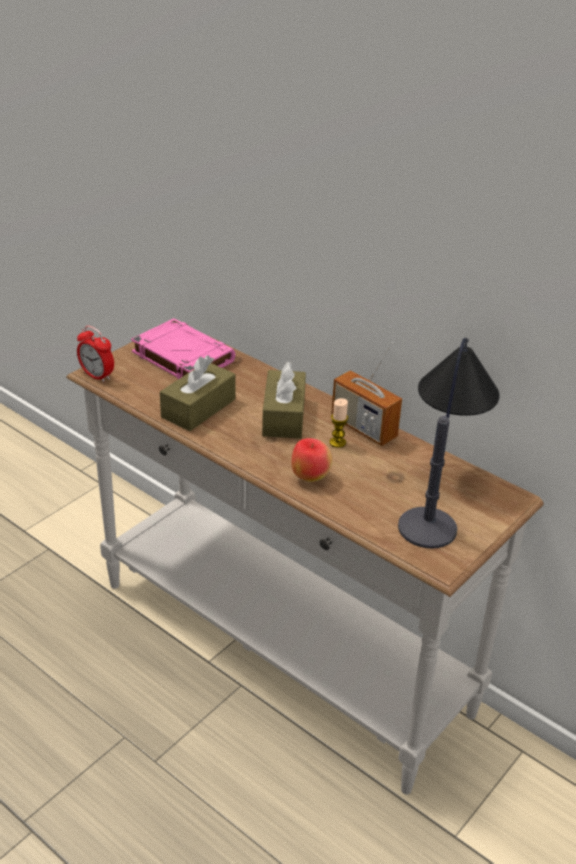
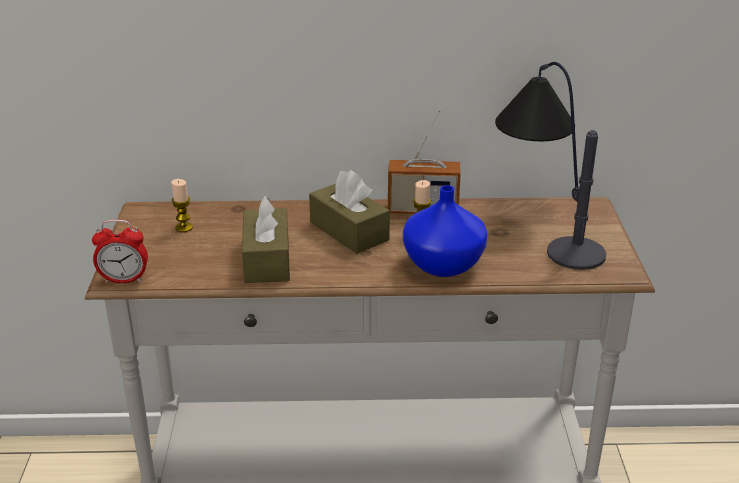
camera: 40 degrees left, 5 degrees down
(181, 357) = (184, 227): pink book -> candle
(310, 477) = (442, 264): apple -> blue vase

